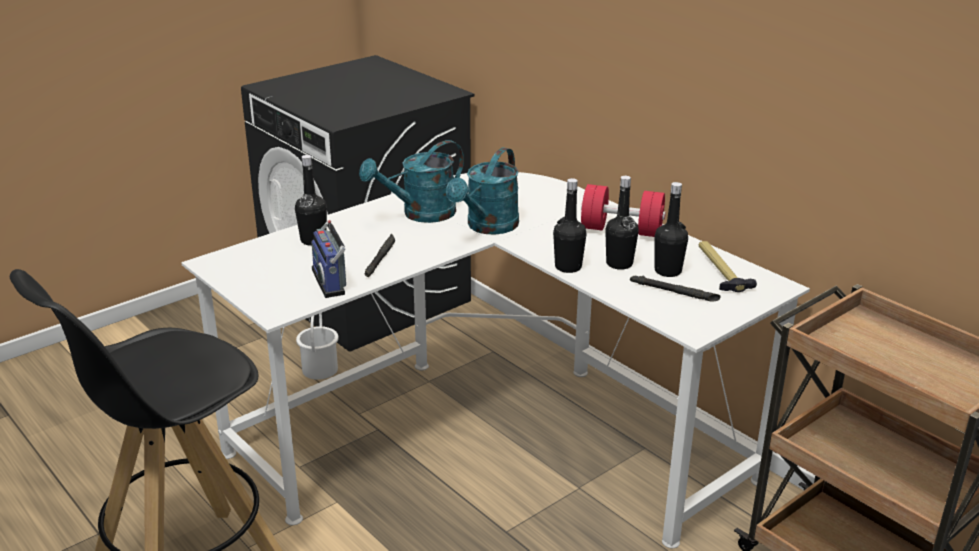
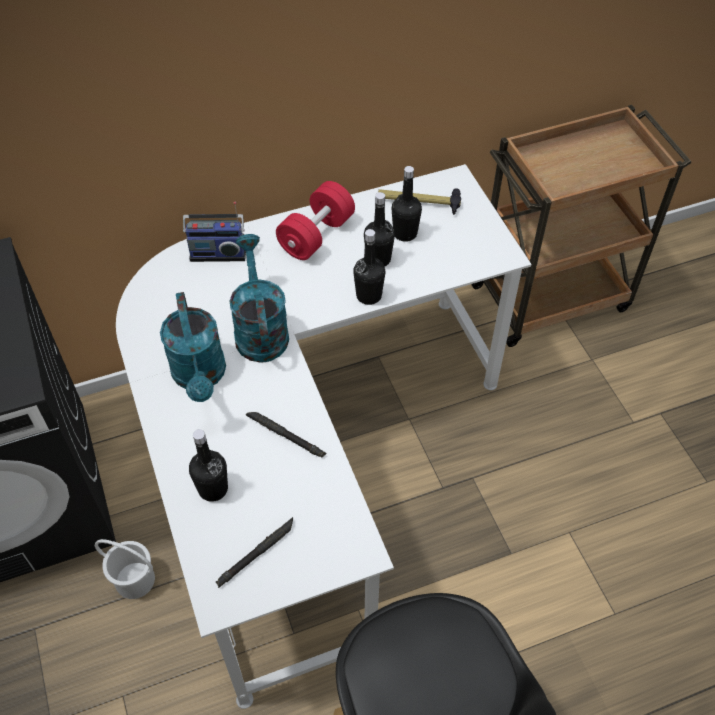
camera: 70 degrees left, 25 degrees up
(332, 281) = (316, 490): radio -> radio (218, 252)
(488, 227) = (260, 329): turquoise watering can -> turquoise watering can turned 150 degrees counterclockwise
(674, 292) = (441, 243): black flashlight -> black flashlight (257, 554)

